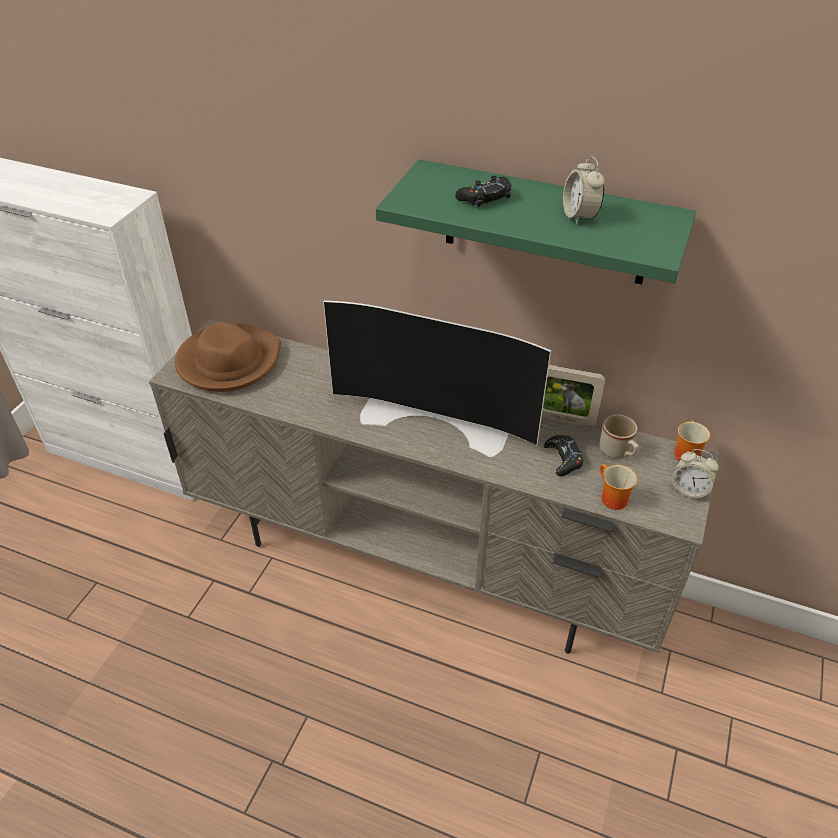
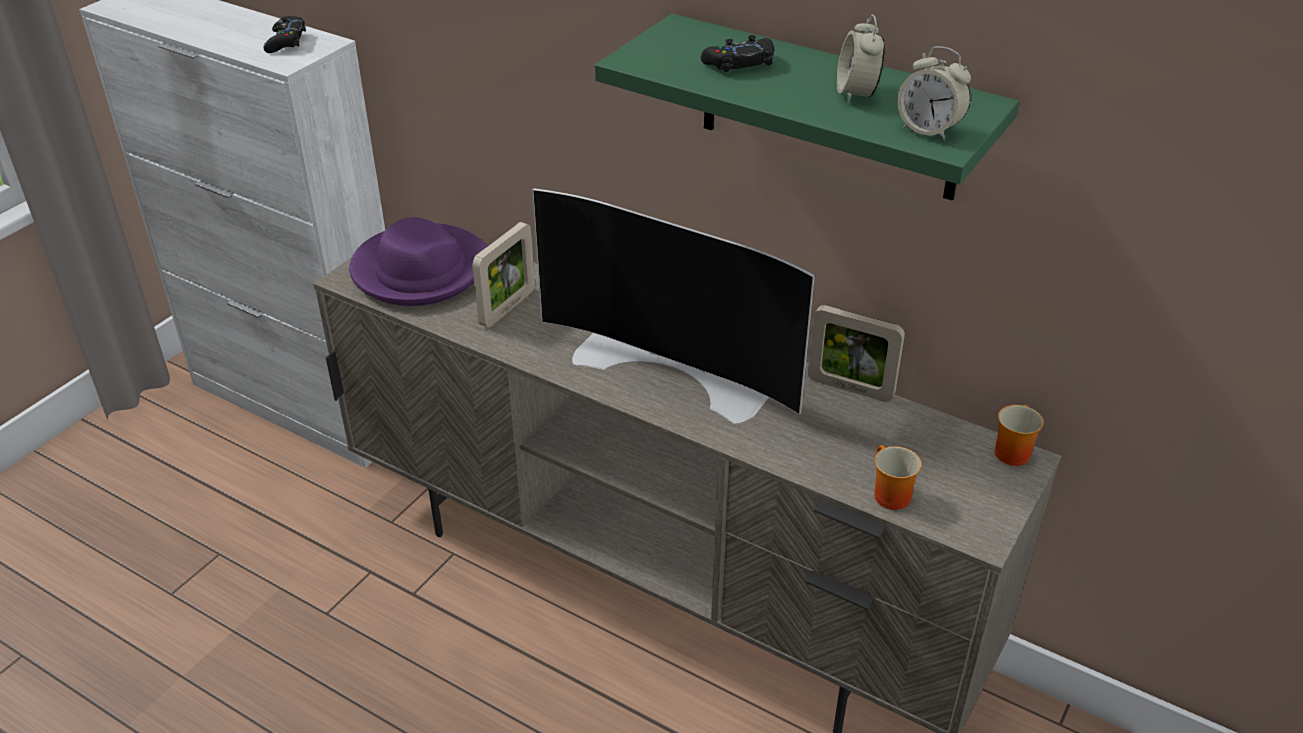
camera: 10 degrees right, 5 degrees down
(228, 361) = (420, 270): brown hat -> purple hat
(302, 384) = (507, 308): none -> picture frame
(563, 459) = (835, 438): black game controller -> black game controller (286, 42)
(618, 452) = (914, 438): beige mug -> none
(689, 489) = (1003, 497): alarm clock -> alarm clock (929, 130)

